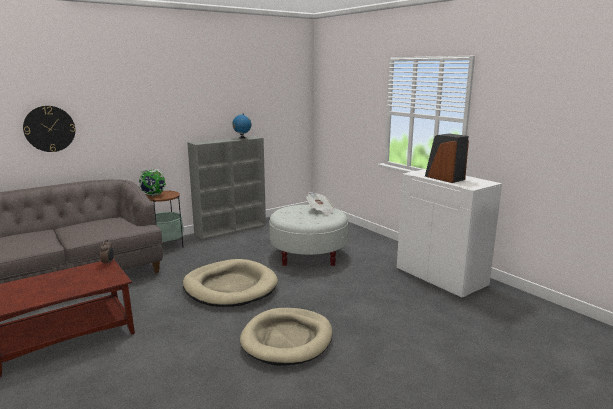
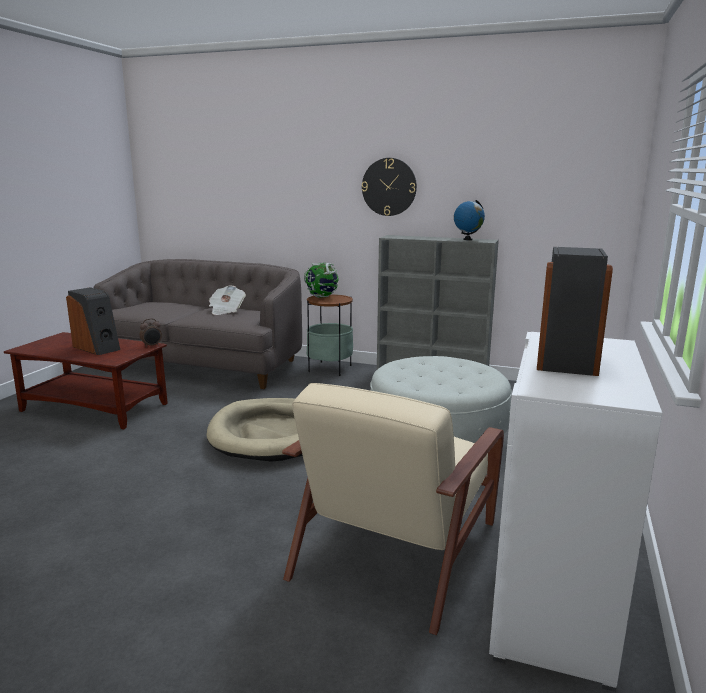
camera: 55 degrees right, 0 degrees up
(49, 129) = (236, 198): wall clock -> wall clock (389, 187)
(68, 281) = (97, 348): none -> speaker
(287, 339) = (172, 516): beige dog bed -> none
(320, 211) = (467, 376): newspaper -> newspaper (226, 310)
(381, 291) = (398, 546): none -> beige armchair

